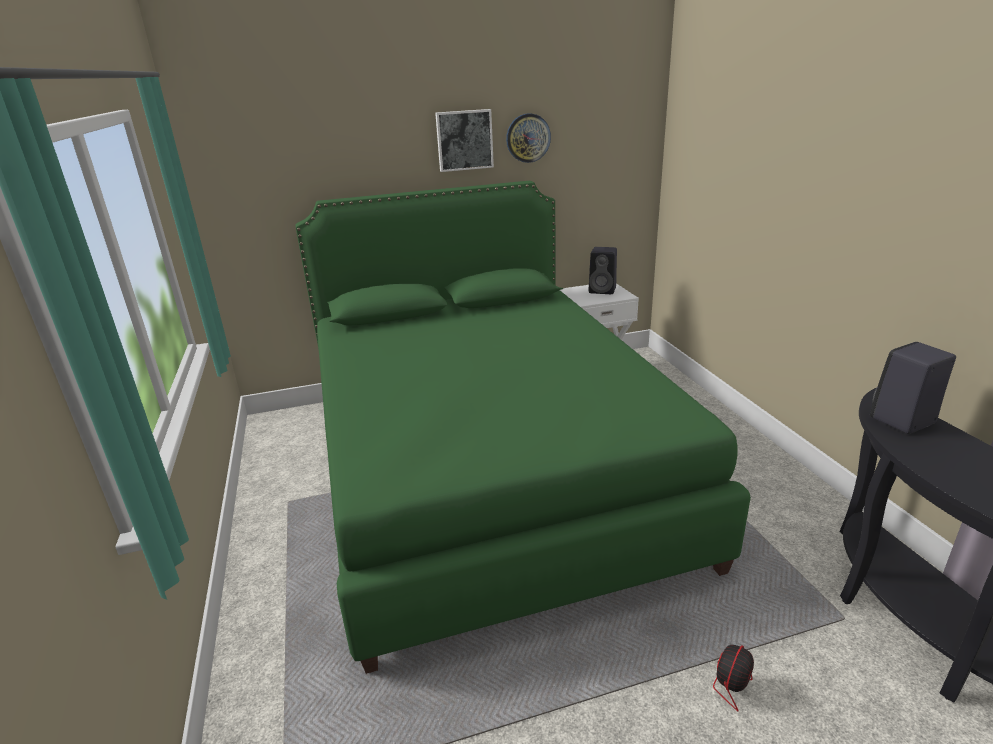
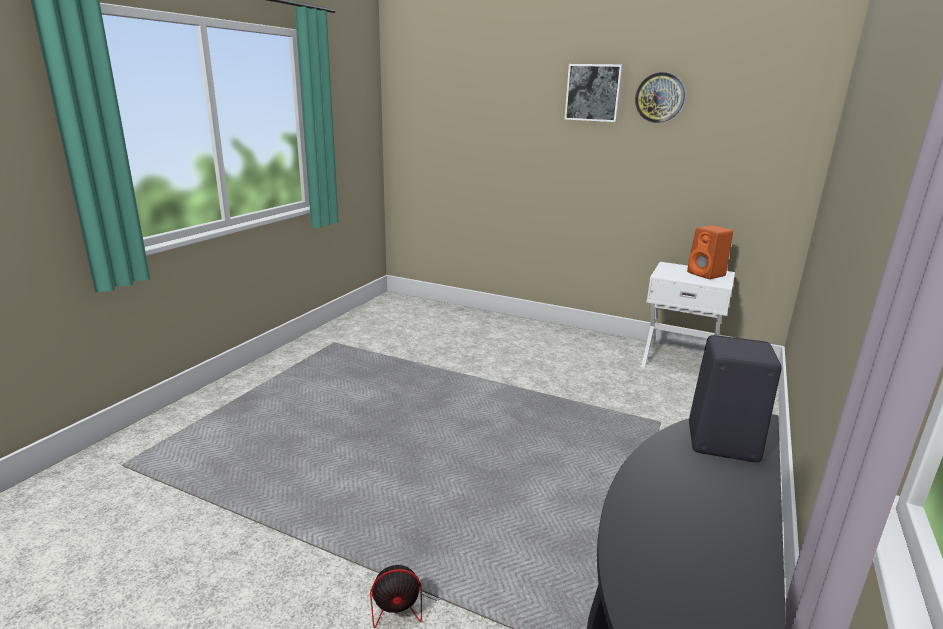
camera: 40 degrees right, 5 degrees down
(486, 471) = (471, 384): green bed -> none
(603, 290) = (707, 274): black speaker -> orange speaker

